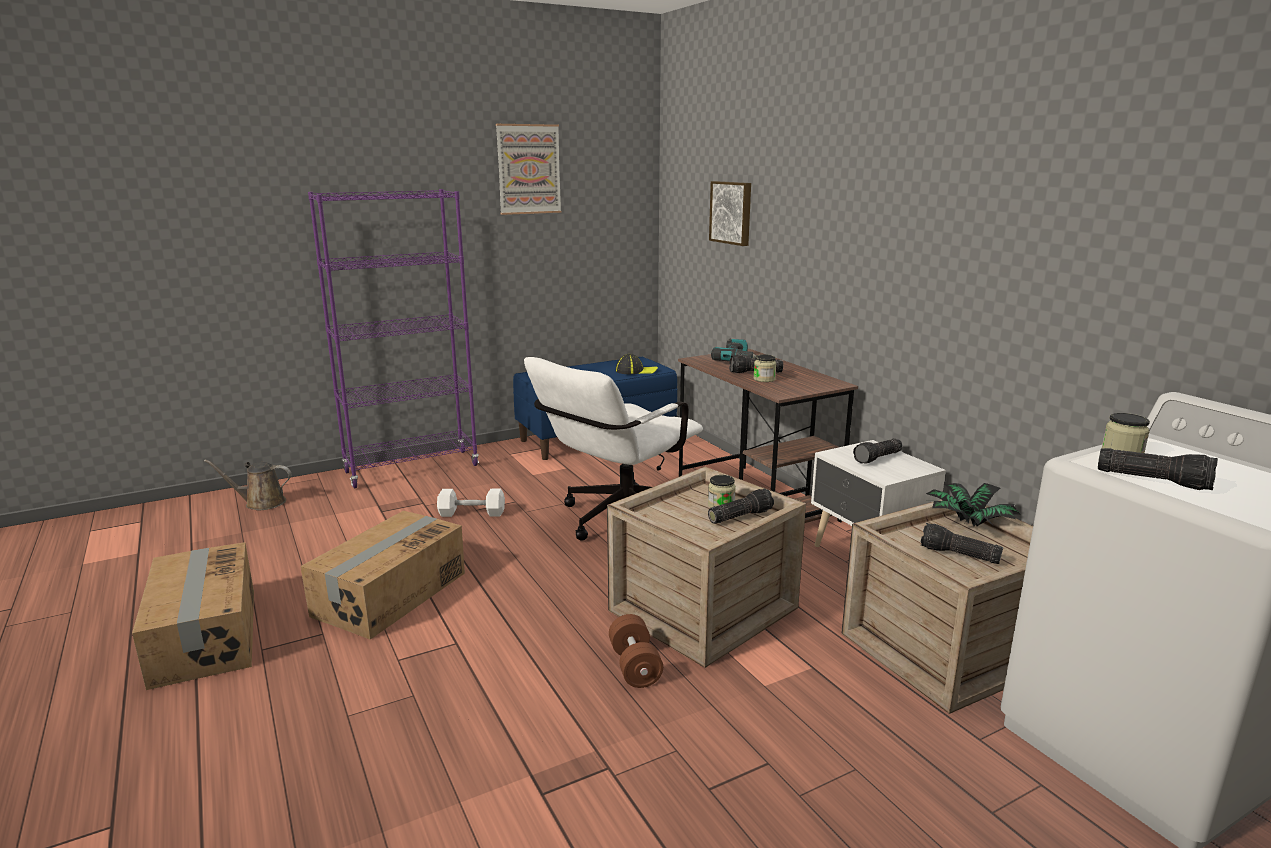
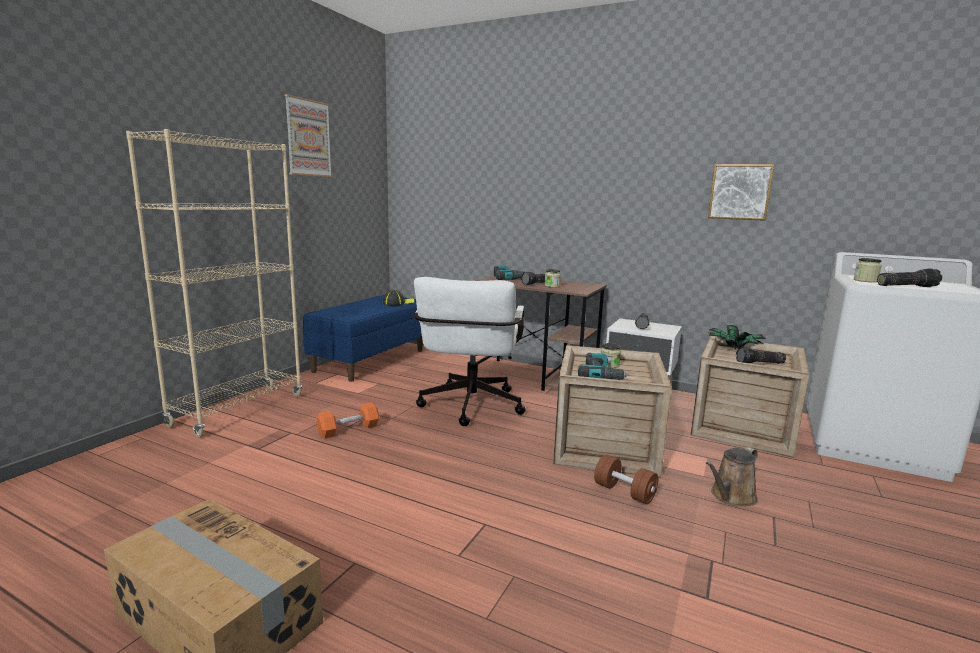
camera: 35 degrees left, 5 degrees down
(261, 503) = (99, 475): brown watering can -> brown watering can (731, 497)
(389, 594) = (369, 508): cardboard box -> none
(412, 469) = (238, 410): purple bookcase -> beige bookcase
(472, 513) = (348, 429): white dumbbell -> orange dumbbell
(678, 516) = (601, 375): none -> power drill
(732, 212) = (473, 179): picture -> picture (740, 192)
(740, 516) = (631, 368): flashlight -> none

